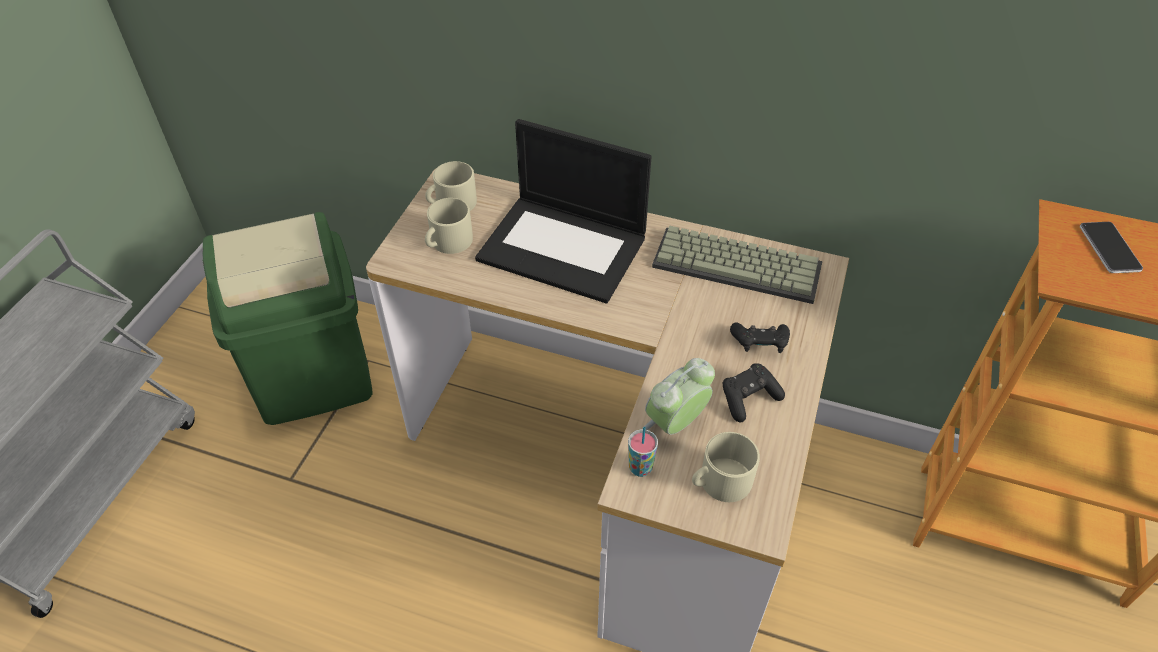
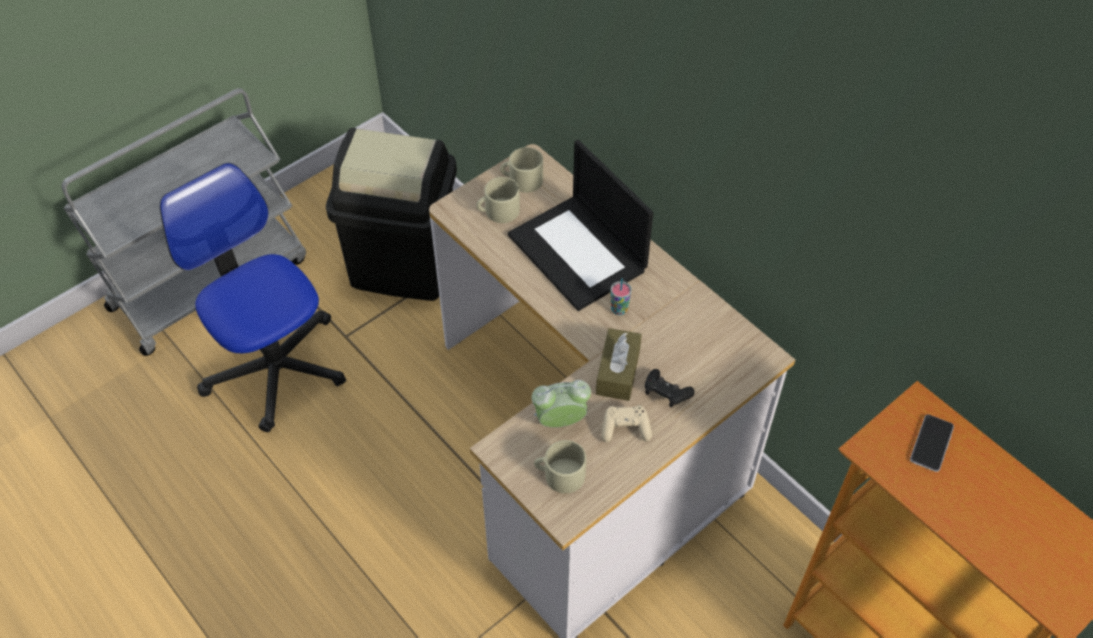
camera: 30 degrees right, 5 degrees up
(225, 551) = (275, 368): none -> office chair
(313, 376) = (404, 263): green trash can -> black trash can
(640, 468) = (513, 439): cup -> cup (619, 309)
(695, 345) = (618, 372): none -> brown tissue box
(739, 264) = (701, 325): keyboard -> none
(748, 398) = (625, 429): black game controller -> beige game controller

